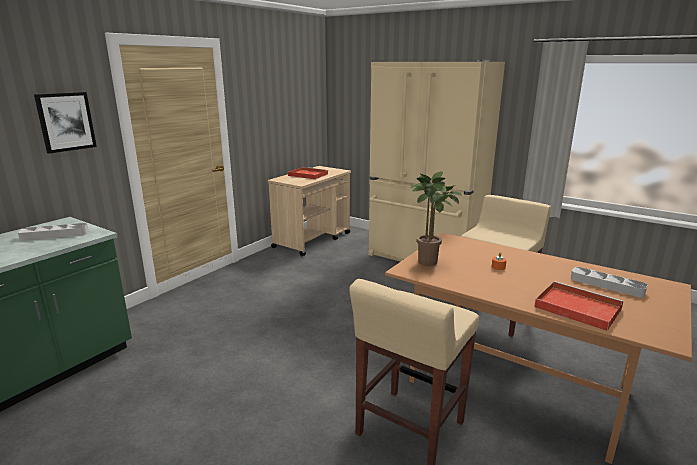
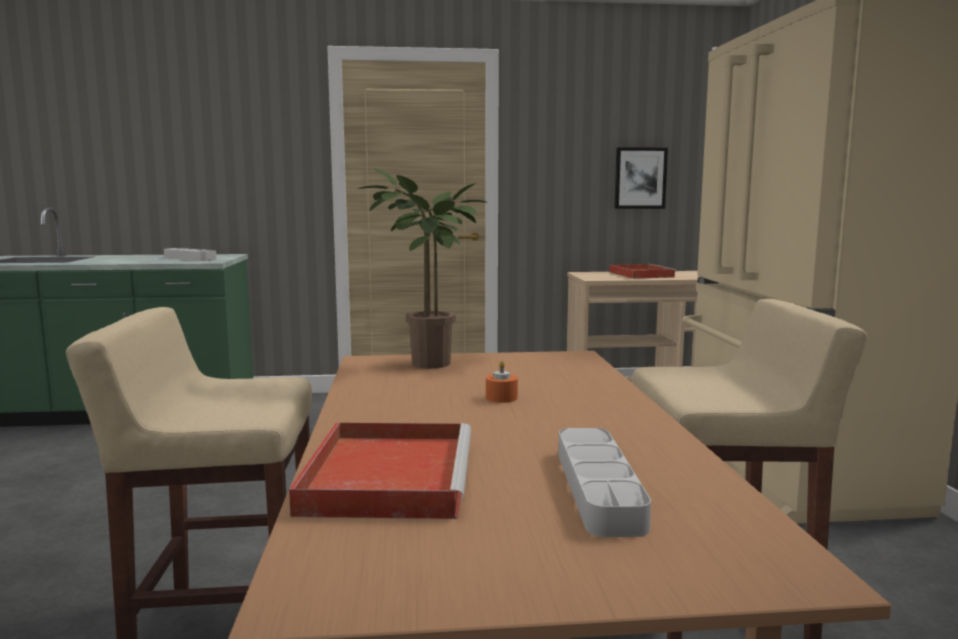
camera: 50 degrees right, 10 degrees down
(66, 122) = (265, 146): picture -> picture (640, 178)

